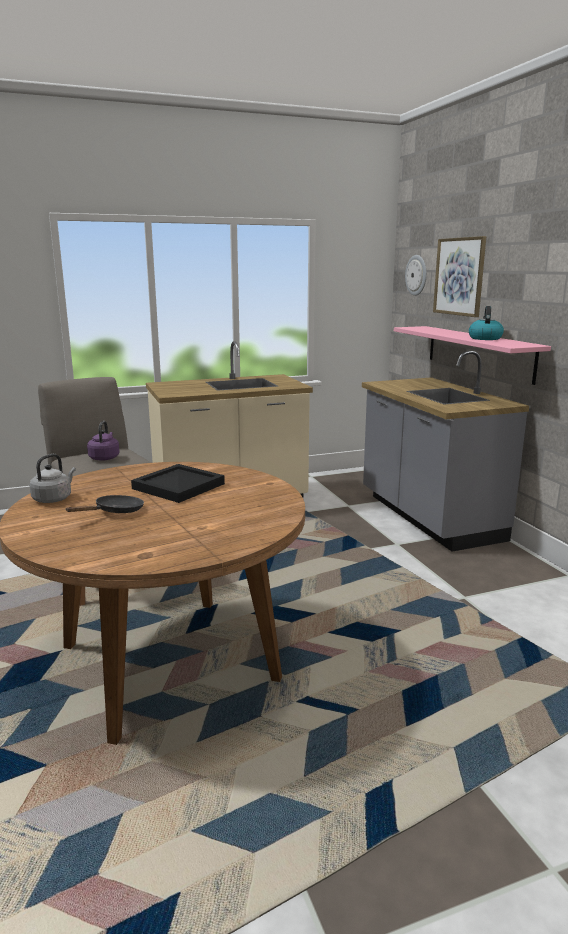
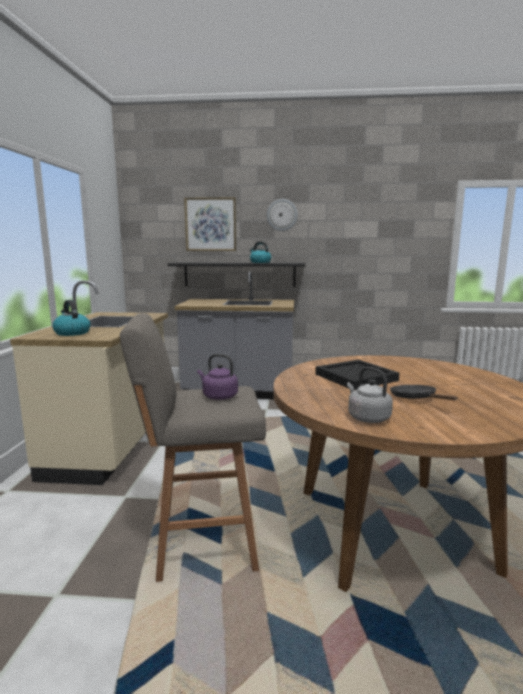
camera: 65 degrees left, 5 degrees down
(178, 387) = (72, 333): none -> kettle
(416, 275) = (156, 224): wall clock -> wall clock (282, 215)
(478, 352) = (239, 274): pink shelf -> black shelf

